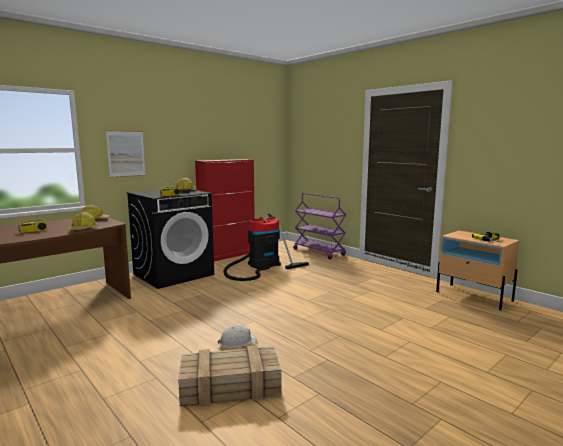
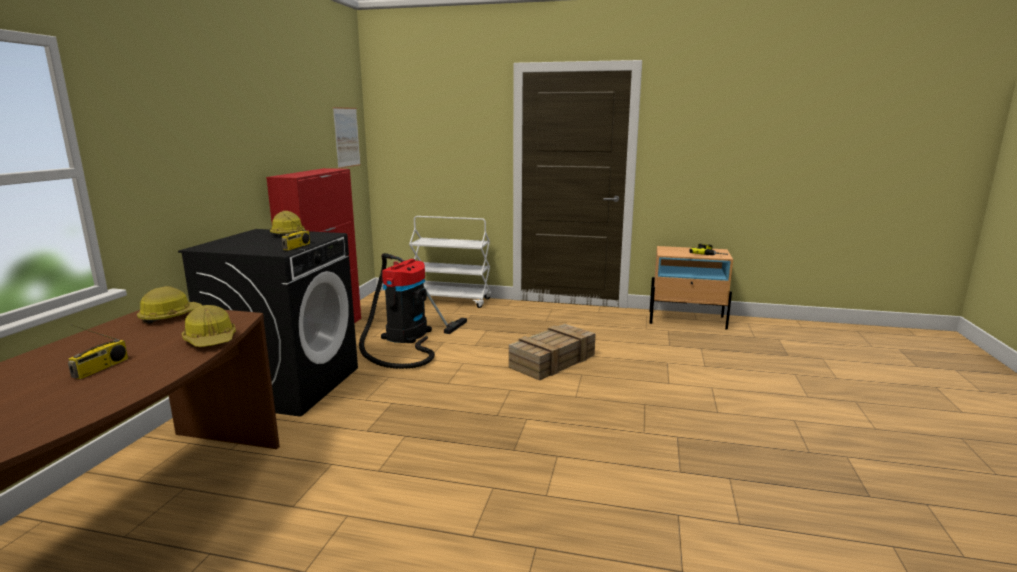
camera: 35 degrees left, 5 degrees up
(126, 153) = (164, 173): picture -> picture (346, 137)
(232, 386) = (640, 512): crate -> crate (553, 360)
(237, 342) = (553, 454): white hard hat -> none
(319, 252) = (451, 300): purple cart -> white cart

